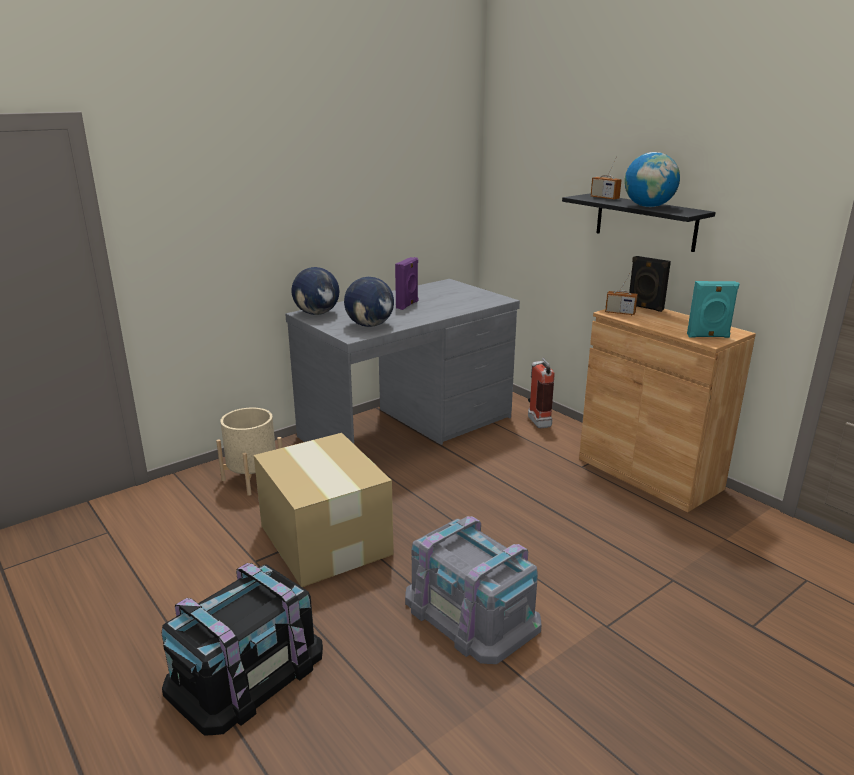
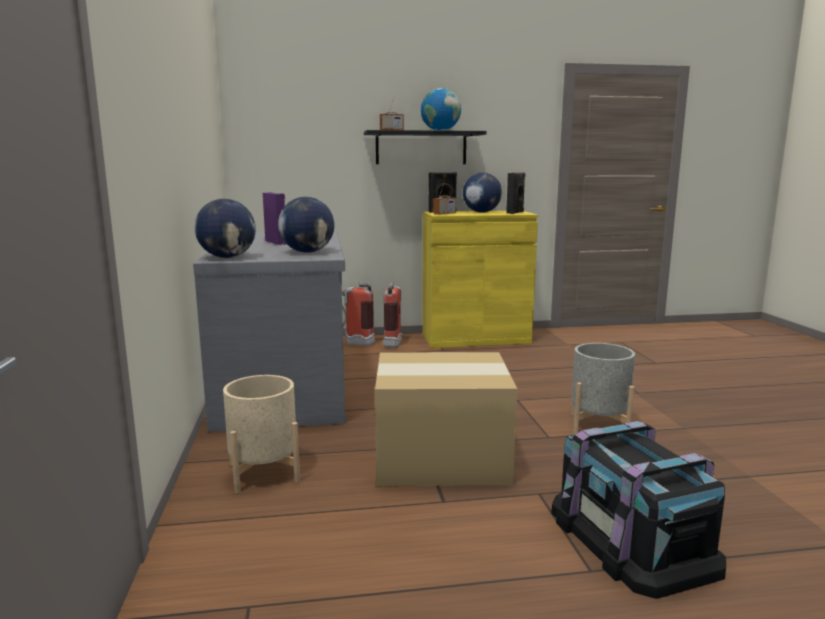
camera: 60 degrees left, 10 degrees down
(472, 612) = (598, 425): grey storage box -> grey planter
(566, 436) = (393, 343): none -> fire extinguisher
(649, 473) = (475, 338): brown cabinet -> yellow cabinet
(677, 322) = (481, 212): none -> globe
(708, 336) = (515, 213): turquoise speaker -> black speaker

